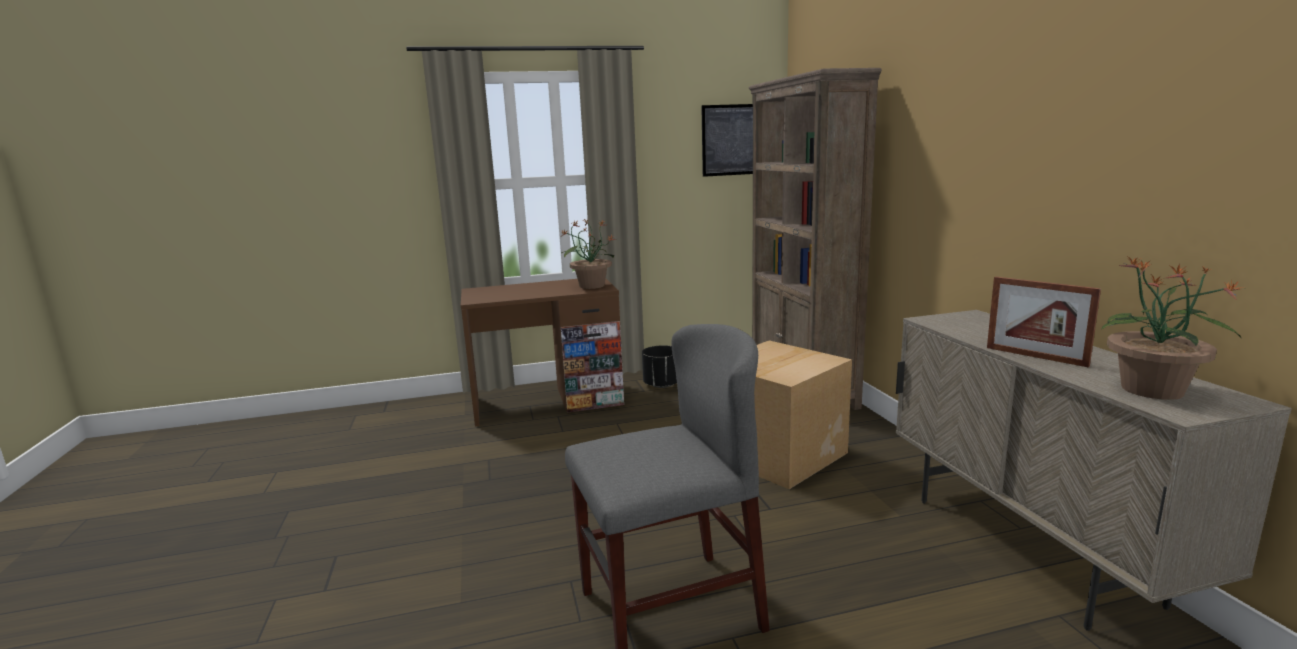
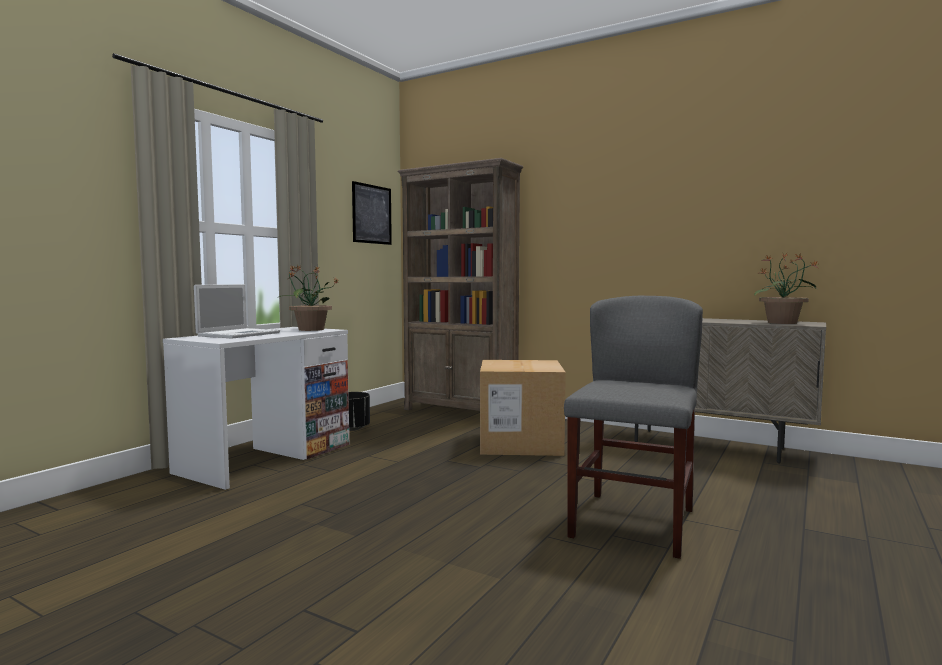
camera: 45 degrees left, 10 degrees down
(520, 288) = (240, 334): none -> laptop
(547, 402) = (266, 458): brown desk -> white desk
(1035, 356) = (713, 321): picture frame -> none

